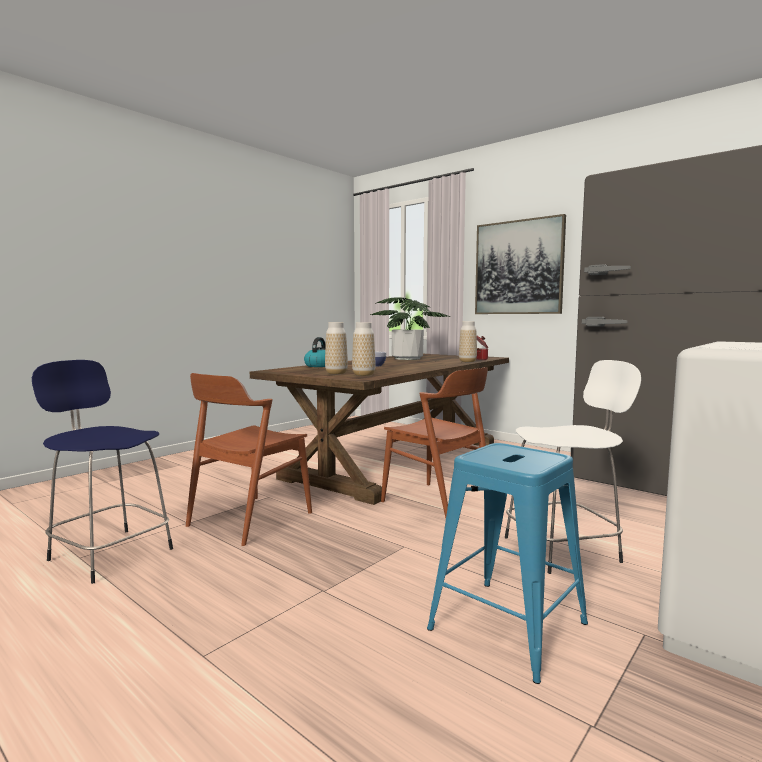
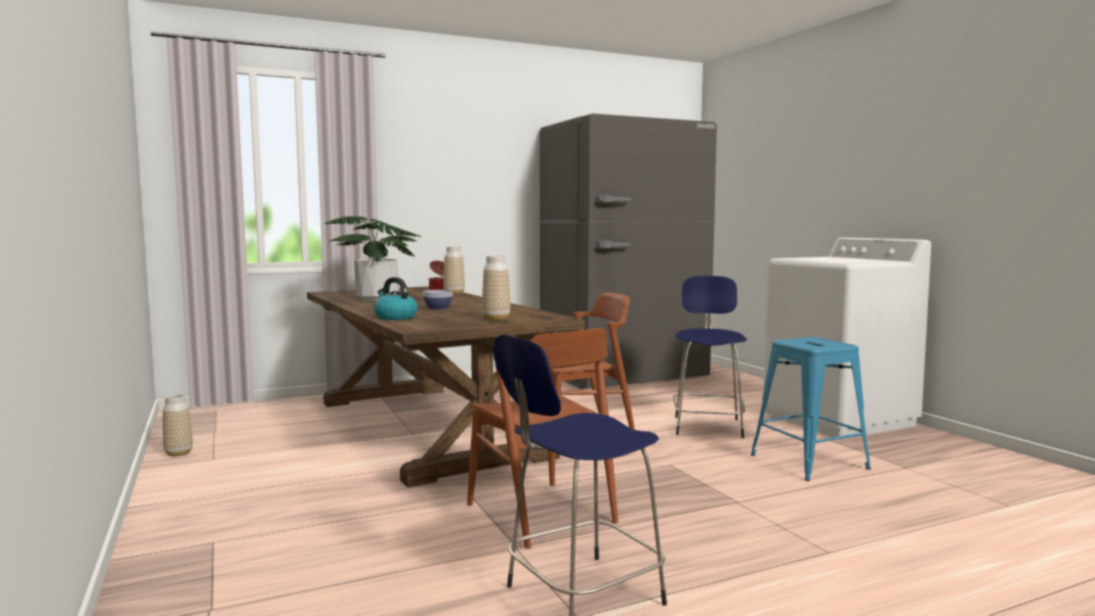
camera: 65 degrees left, 0 degrees up
(363, 375) = (527, 316): vase -> vase (178, 453)
(518, 267) = (438, 182): picture -> none
(564, 549) = (707, 426): white stool -> blue stool

